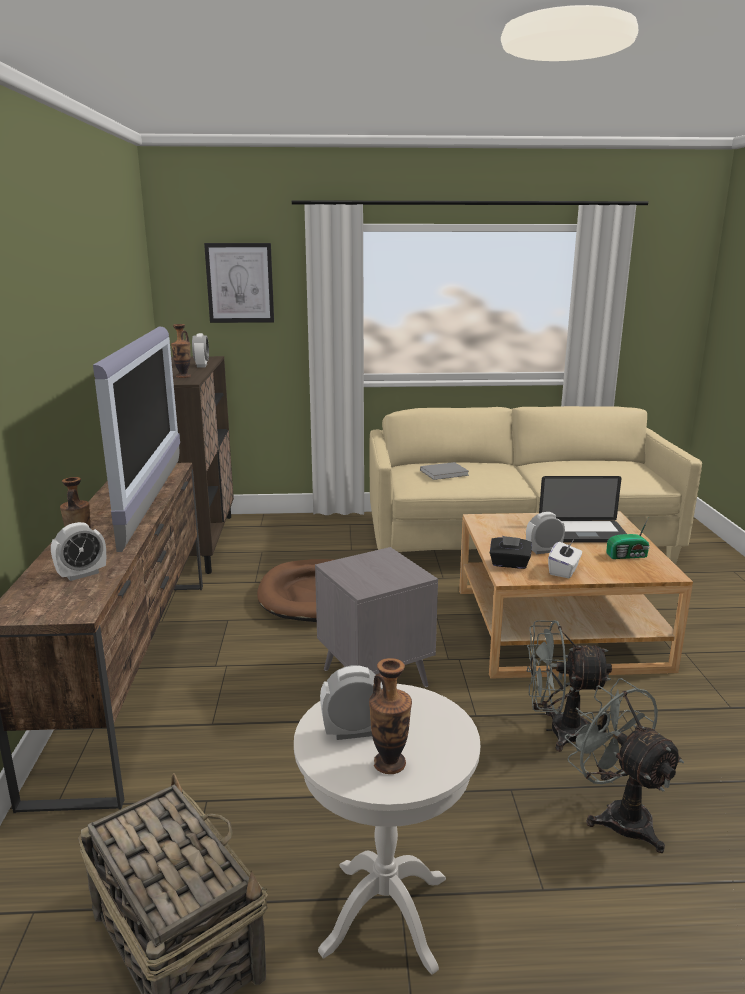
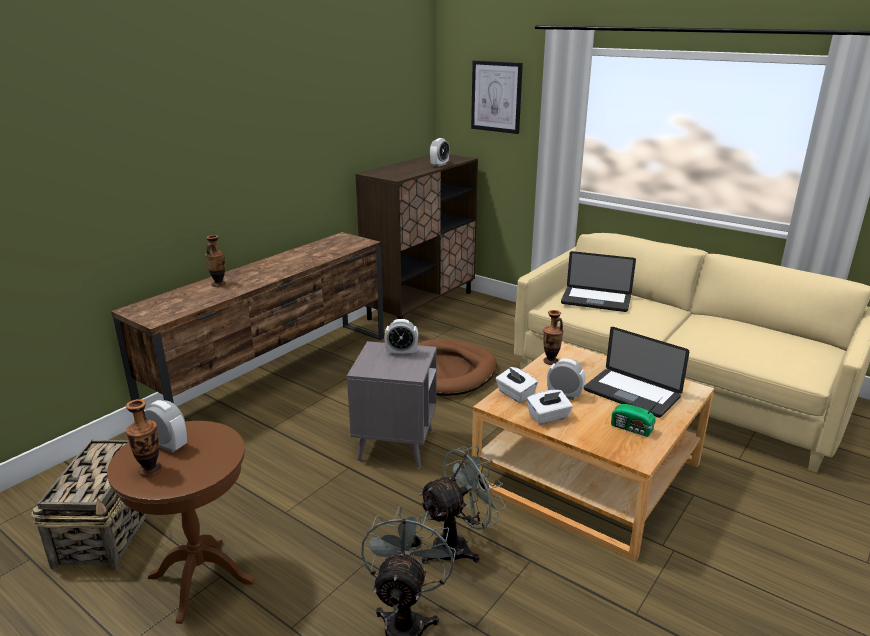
camera: 40 degrees right, 5 degrees up
(82, 574) = (194, 299): alarm clock -> alarm clock (401, 353)
(155, 501) = (308, 264): television -> none
(183, 376) = (404, 173): vase -> vase (550, 361)
(385, 914) = (201, 579): white side table -> brown side table
(445, 472) = (596, 300): grey book -> laptop
(509, 564) = (515, 394): black tissue box -> white tissue box
(558, 731) = (458, 546): grey fan -> grey fan turned 105 degrees clockwise

